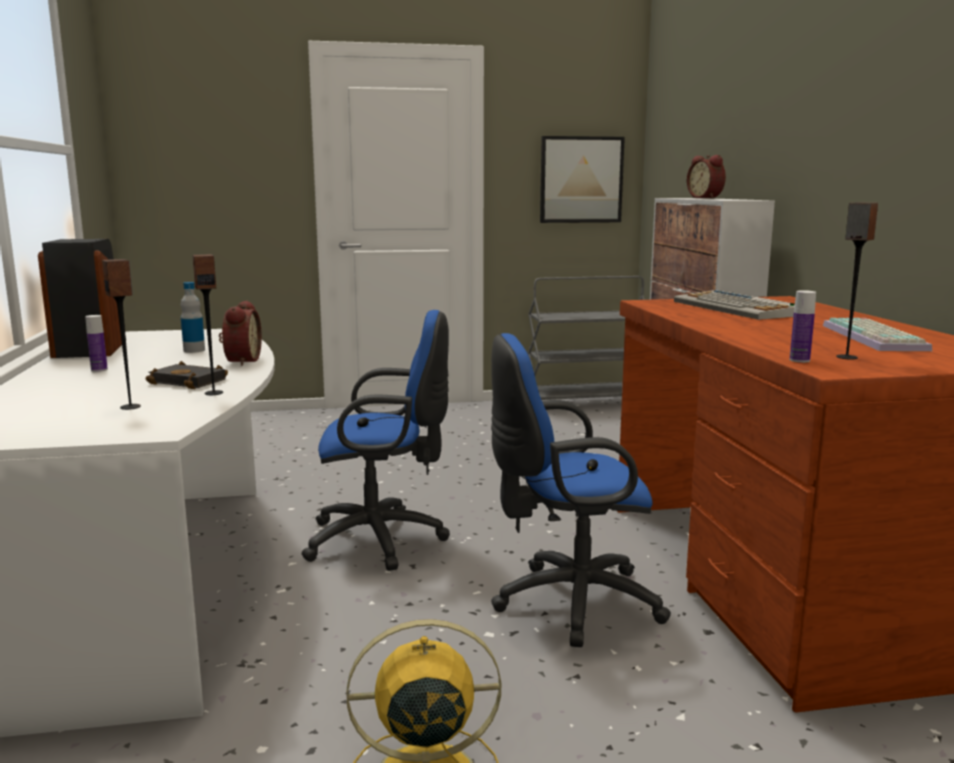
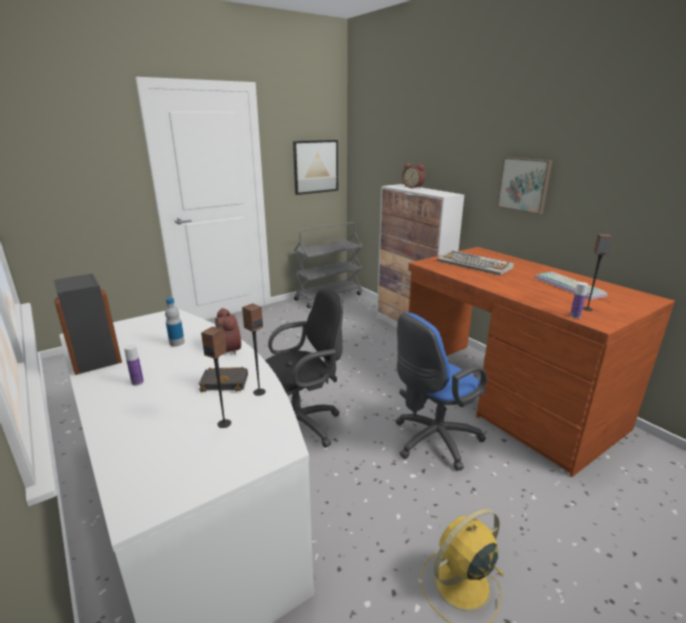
camera: 25 degrees left, 10 degrees up
(383, 540) = (303, 425): blue office chair -> black office chair
(860, 167) = (524, 184): none -> picture

